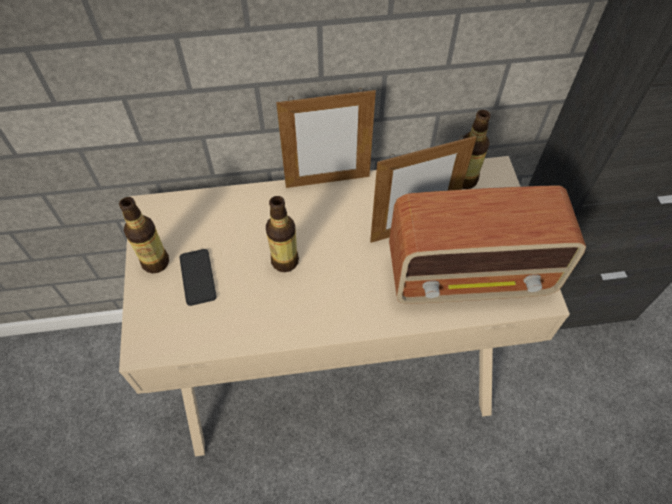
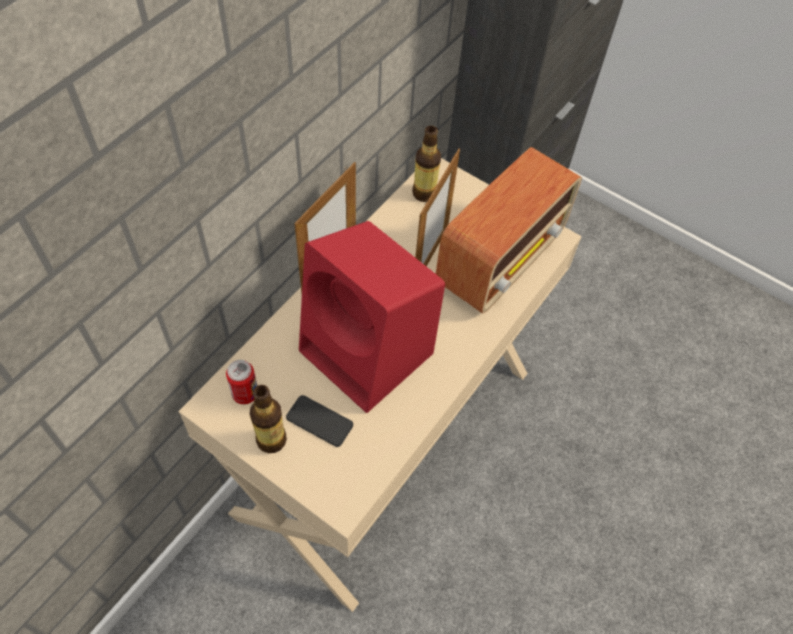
camera: 50 degrees left, 0 degrees up
(177, 218) = (245, 393): none -> can
(285, 261) = (369, 354): bottle -> red speaker

